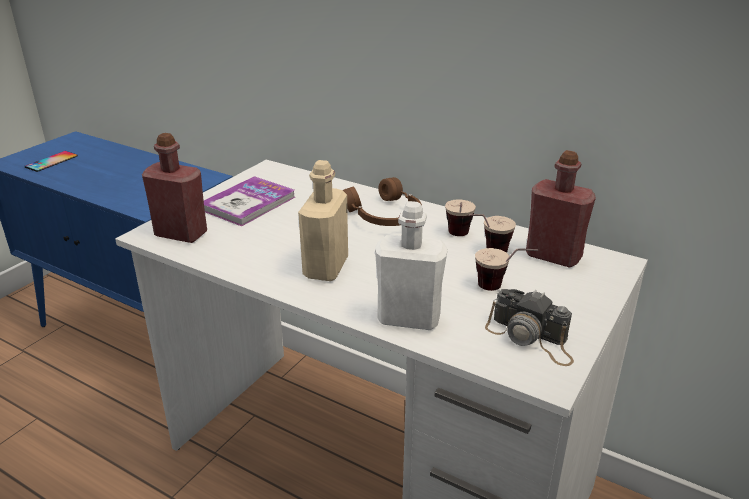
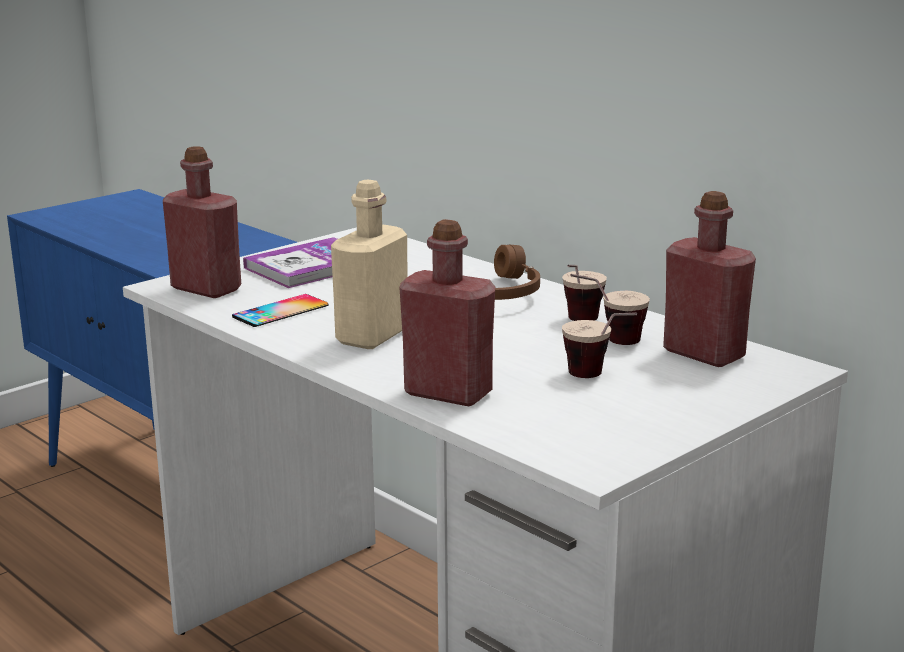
camera: 15 degrees right, 10 degrees down
(51, 161) = (92, 218): phone -> phone (280, 311)
(409, 318) = (448, 393): white bottle -> red bottle
(531, 338) = (601, 428): camera -> none

